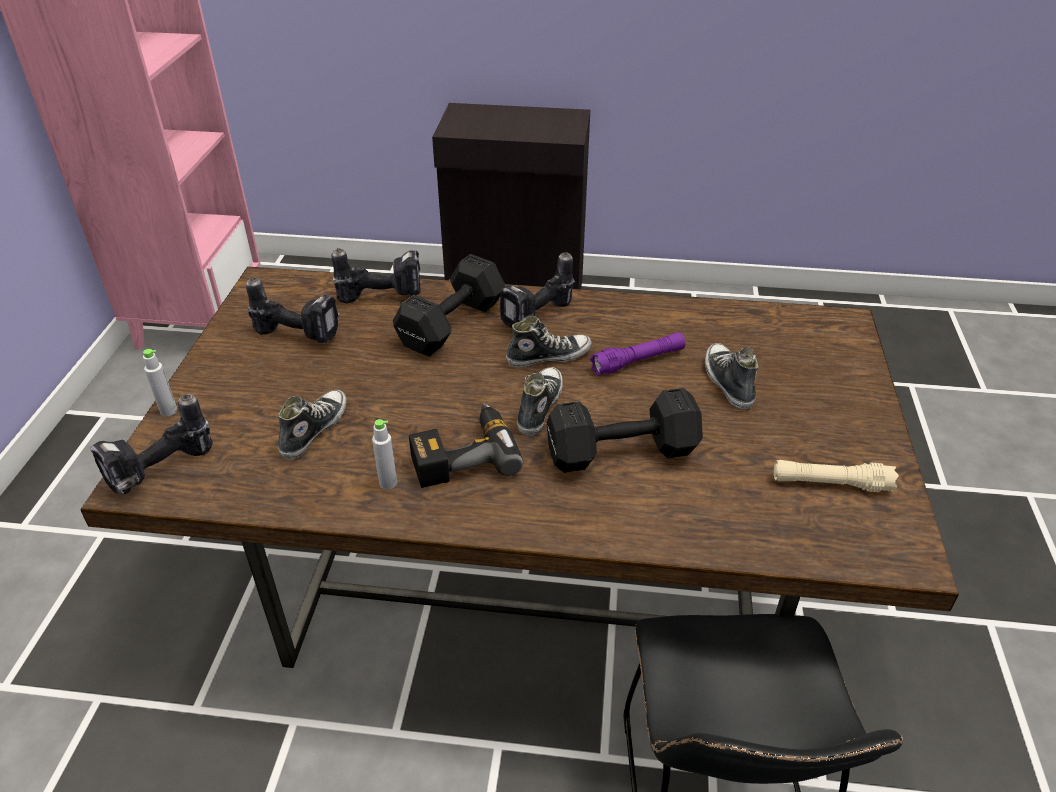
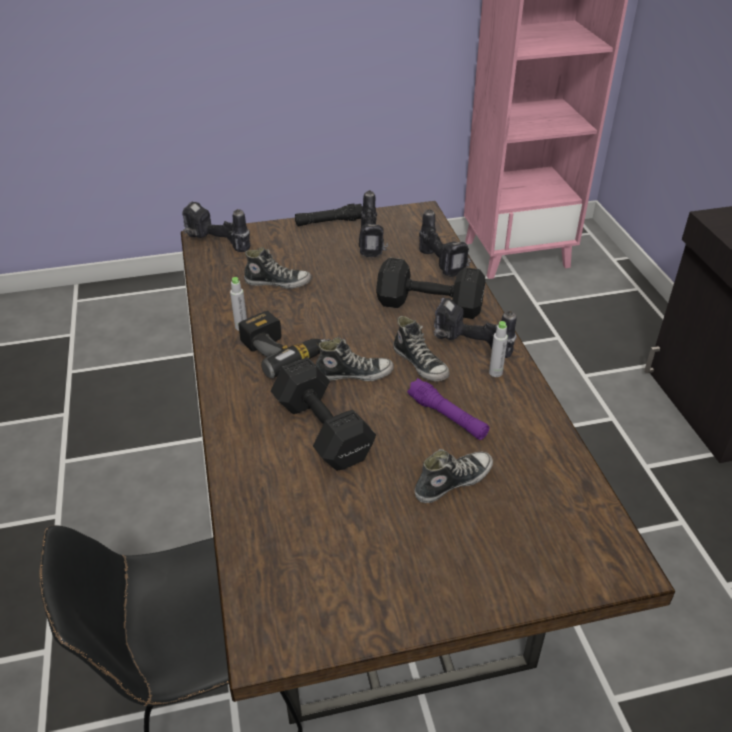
camera: 70 degrees right, 0 degrees up
(168, 411) = (269, 227): grey bottle -> grey bottle (495, 372)
(212, 356) = (329, 222): none -> black flashlight
(830, 483) = (342, 575): beige flashlight -> none

